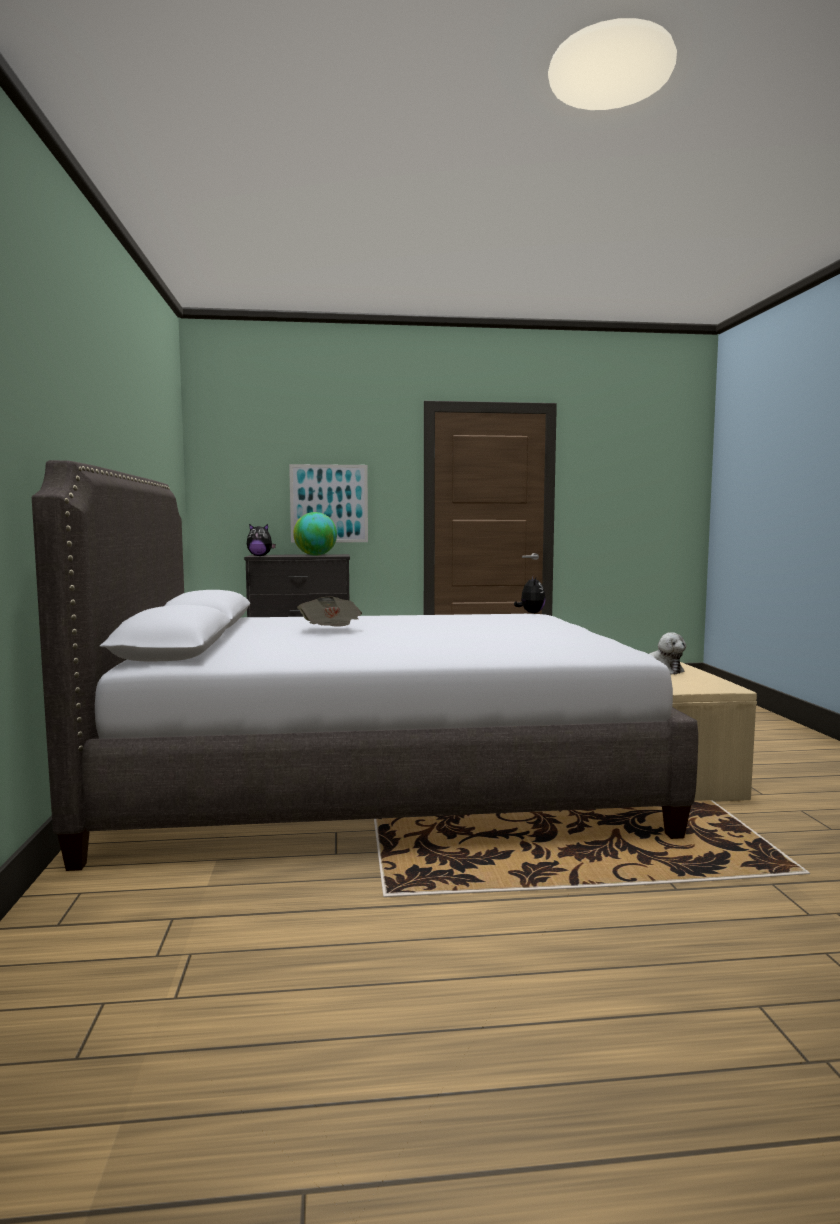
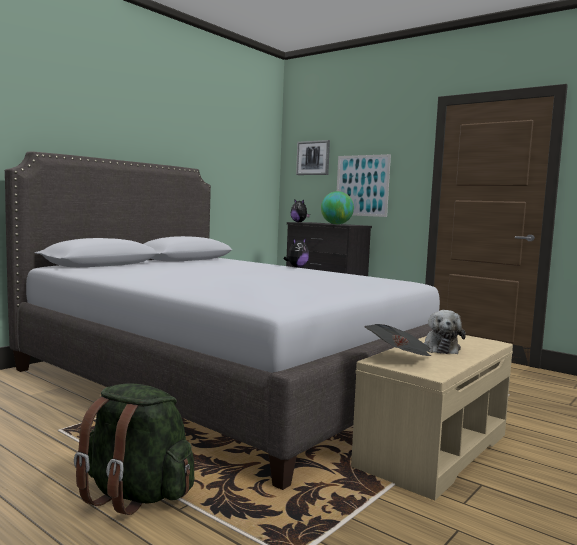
camera: 45 degrees right, 0 degrees up
(246, 465) = (313, 158): none -> picture
(331, 630) = (216, 269): newspaper -> newspaper (400, 359)
(531, 613) = (416, 282): plush toy -> plush toy (297, 267)
(624, 899) = (135, 495): none -> green backpack

